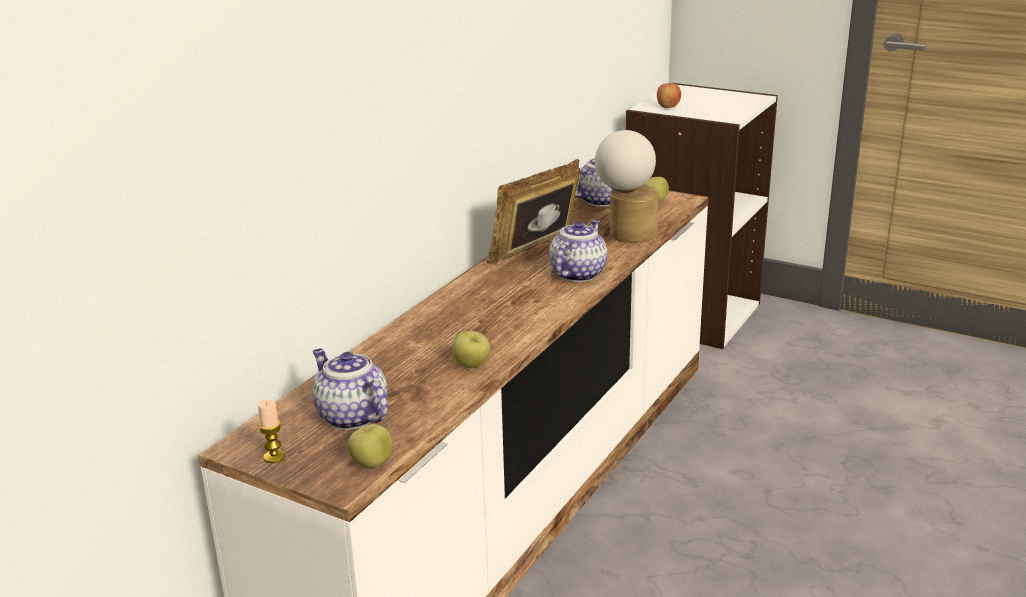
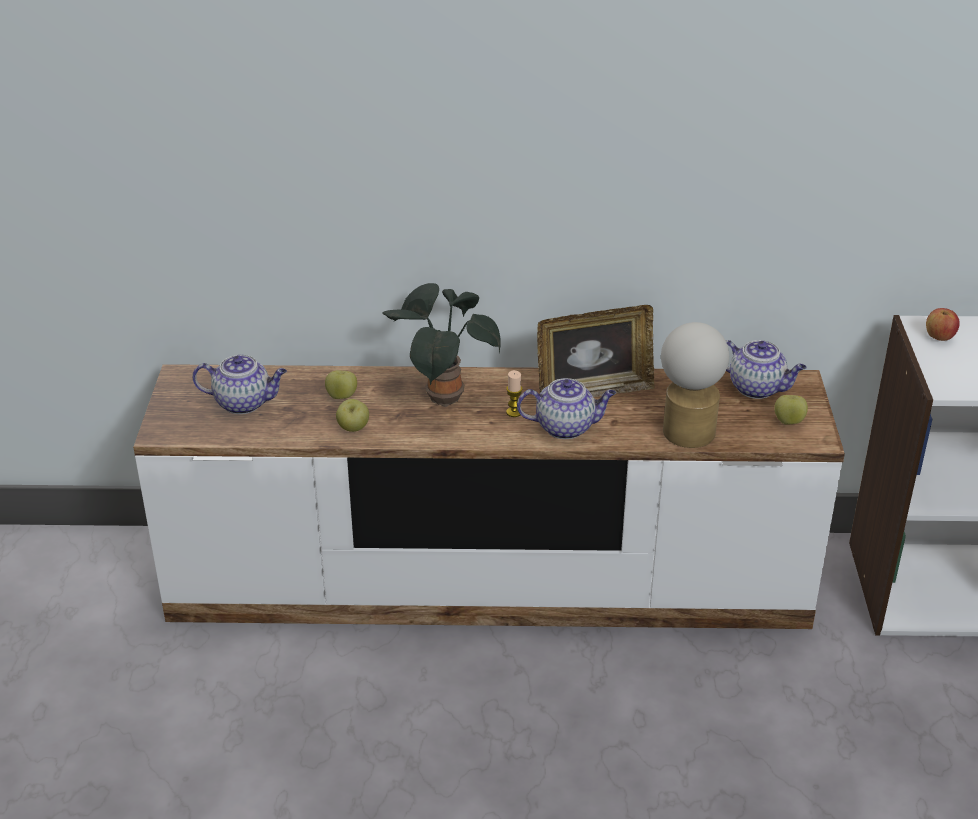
camera: 60 degrees right, 10 degrees up
(274, 457) = (175, 393): candle -> candle (514, 412)
(350, 416) = (244, 403): teapot -> teapot turned 75 degrees clockwise
(371, 463) = (191, 434): apple -> apple (342, 396)
(467, 312) = (441, 395): none -> potted plant
(537, 251) = (593, 390): picture frame -> picture frame turned 150 degrees clockwise

